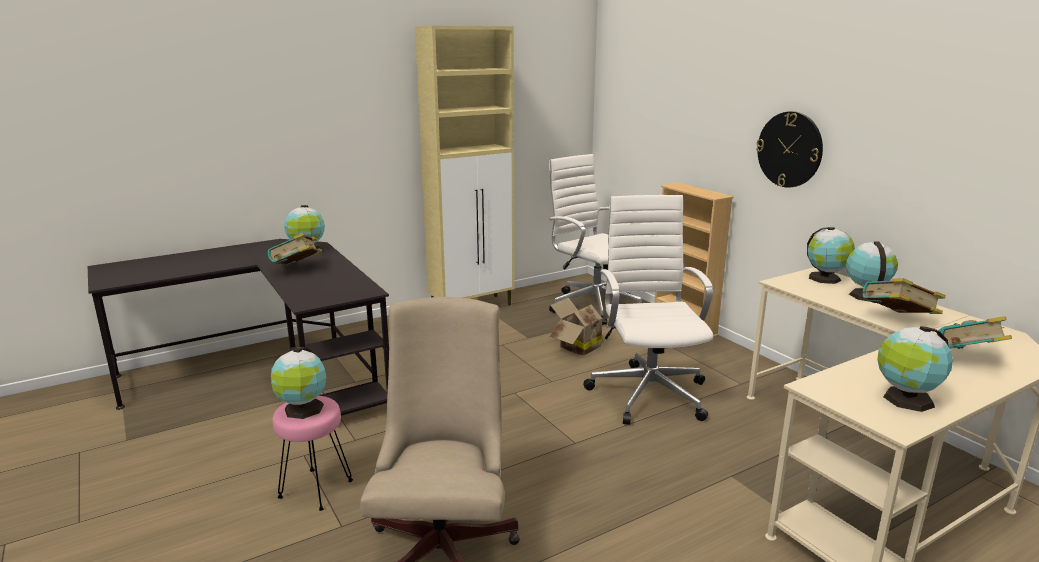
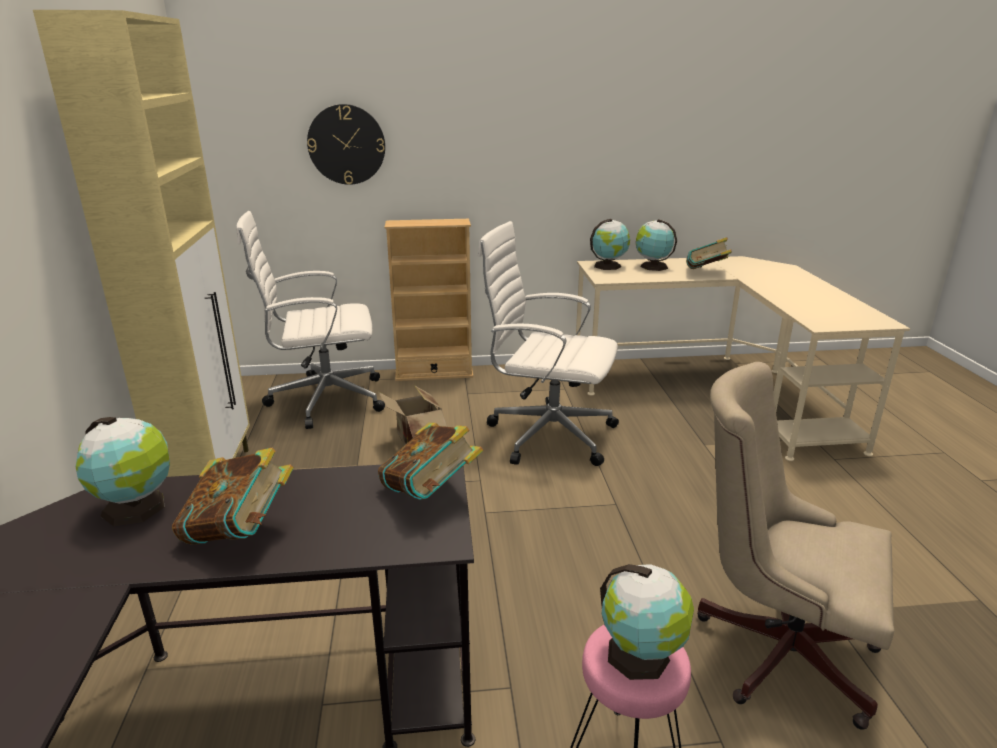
camera: 65 degrees left, 5 degrees up
(789, 149) = (528, 158): wall clock -> wall clock (346, 144)
(906, 400) = (843, 309): globe -> none
(967, 360) = (781, 279): book -> book (430, 493)

